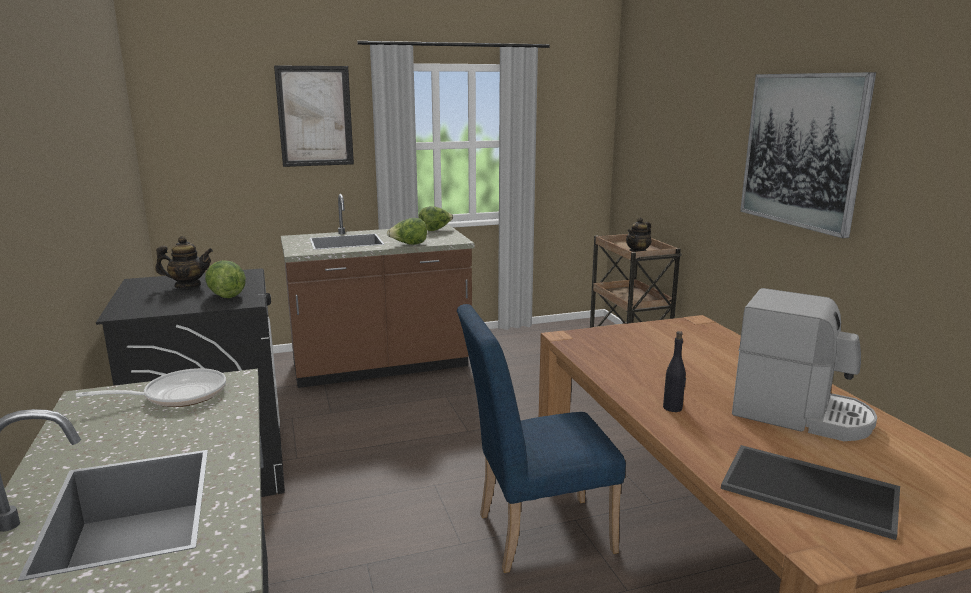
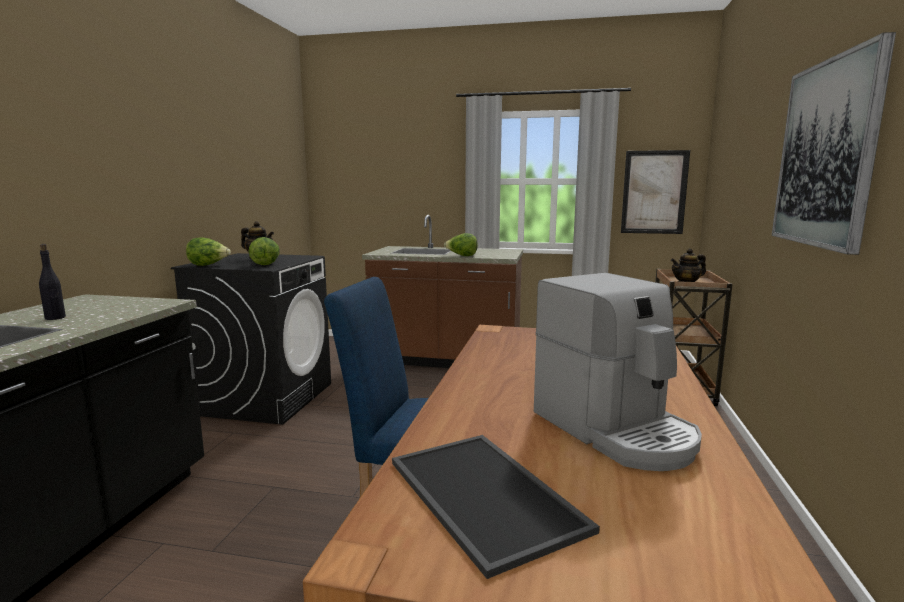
camera: 30 degrees right, 5 degrees down
(178, 395) = (123, 304): frying pan -> none
(315, 116) = (425, 156): picture -> picture (654, 192)
(435, 230) = (503, 250): lettuce -> lettuce (208, 265)
(673, 408) = (484, 394): black bottle -> black bottle (55, 318)

